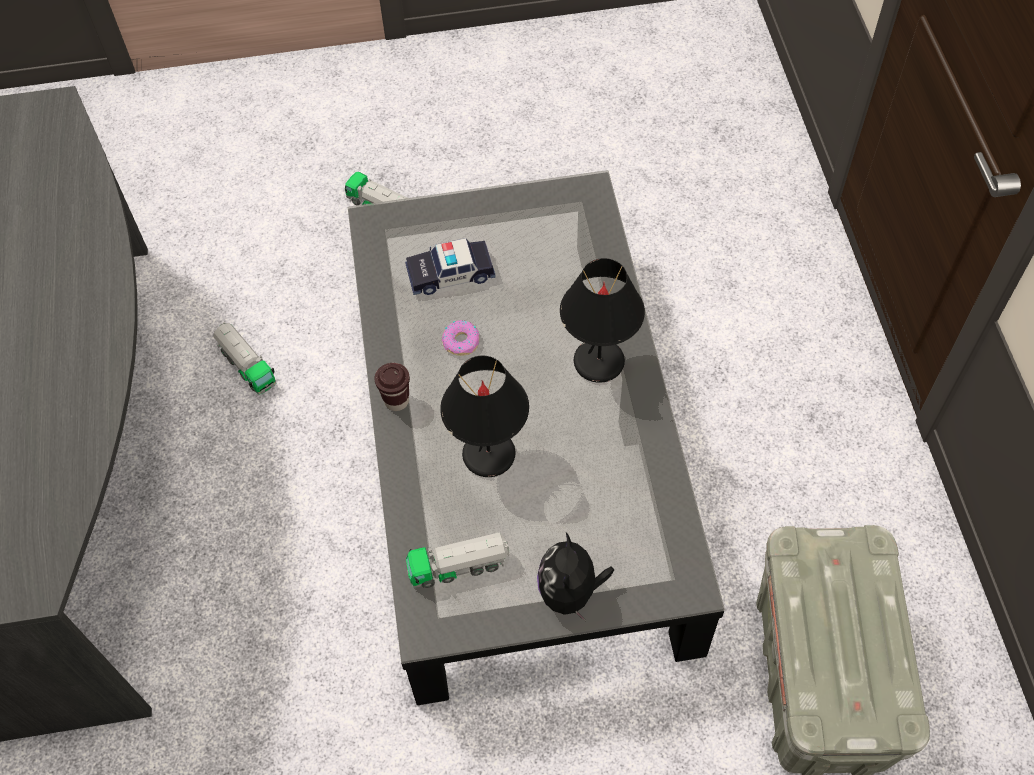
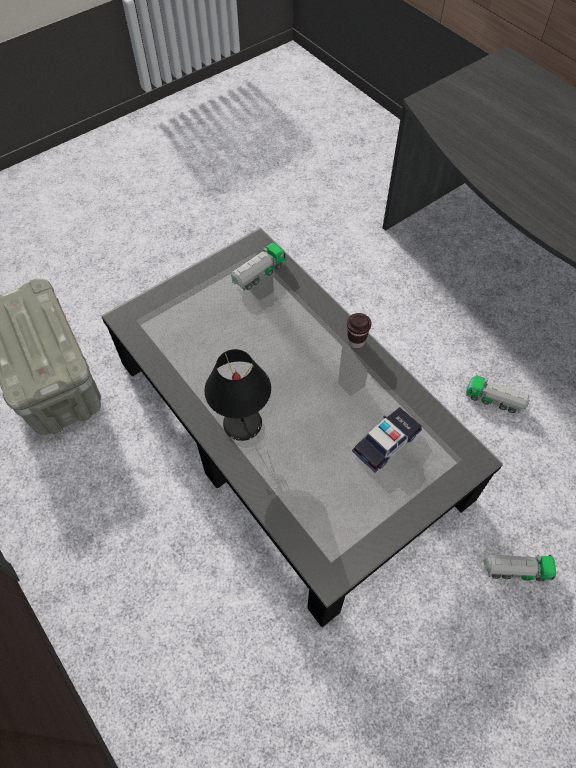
camera: 150 degrees right, 0 degrees up
(461, 341) = (343, 396): donut -> none
(488, 454) = (279, 336): black table lamp -> none
(570, 592) = (191, 288): plush toy -> none

